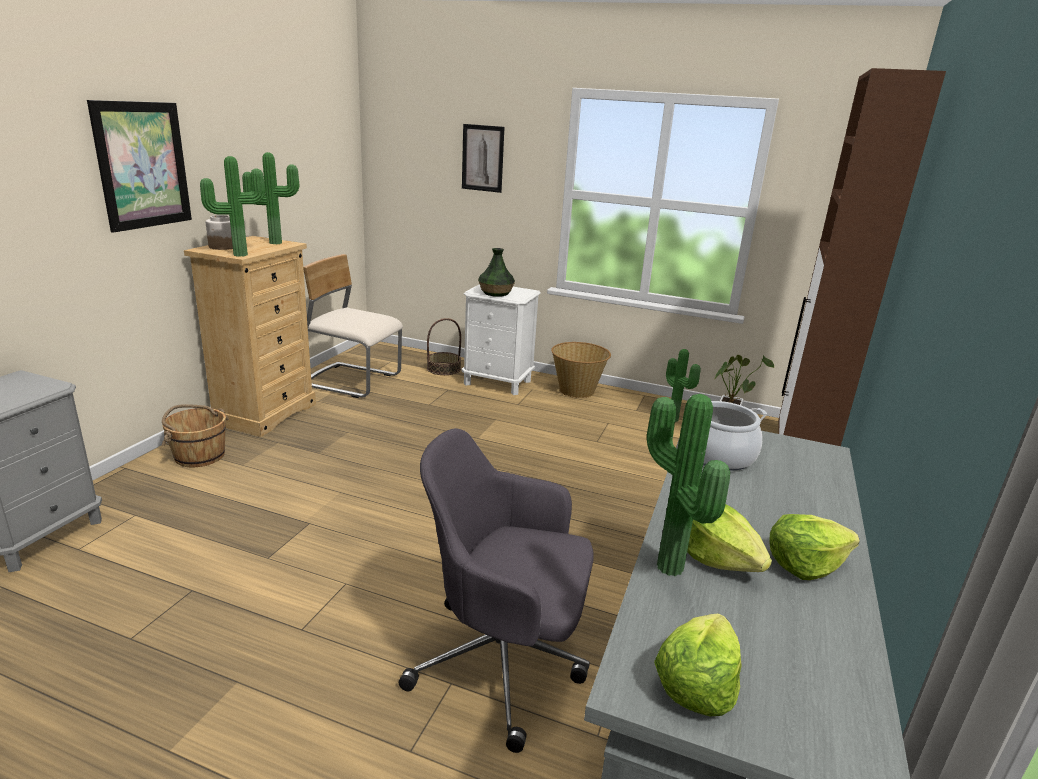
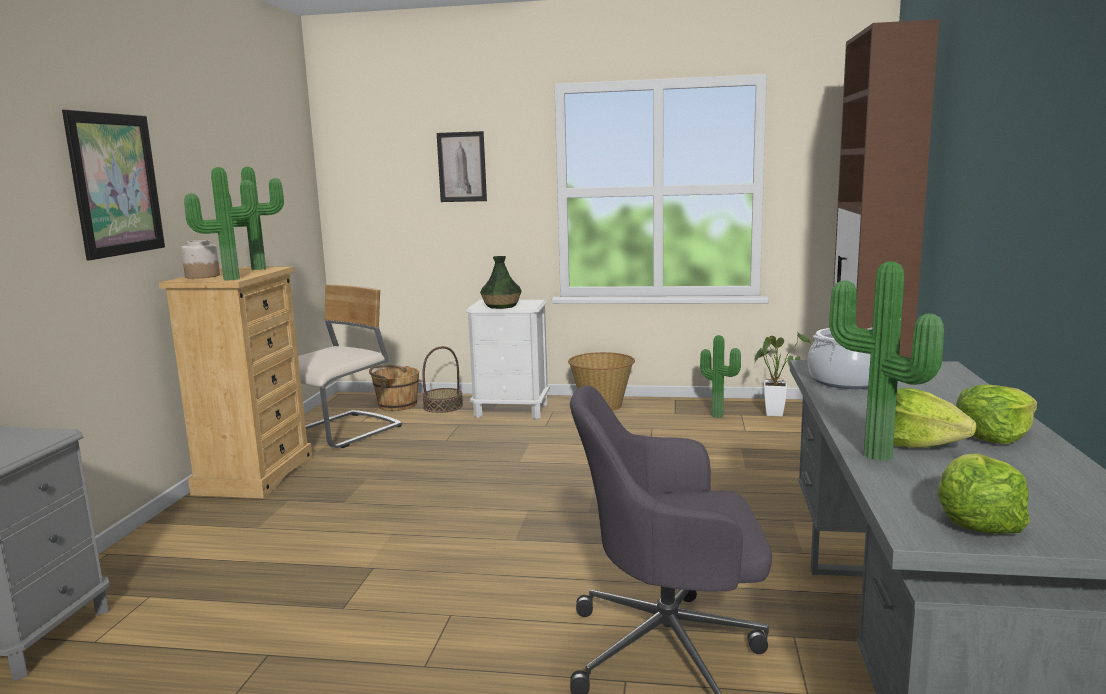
camera: 10 degrees left, 10 degrees down
(199, 455) = (197, 527): brown bucket -> brown bucket (396, 405)
(352, 381) = (343, 432): beige chair -> beige chair turned 120 degrees clockwise

